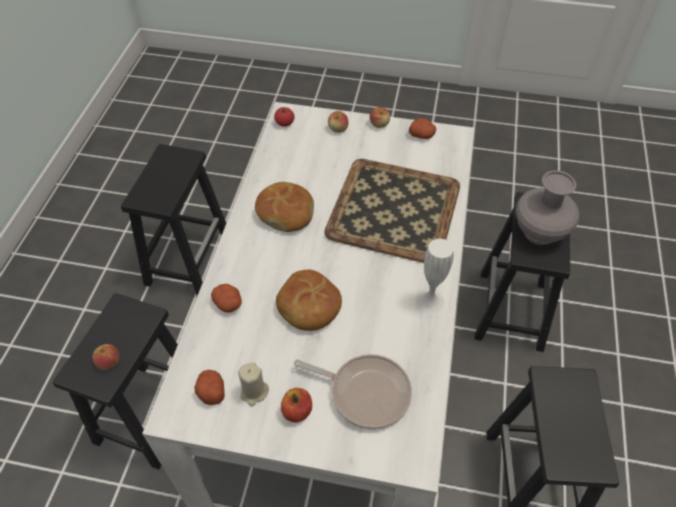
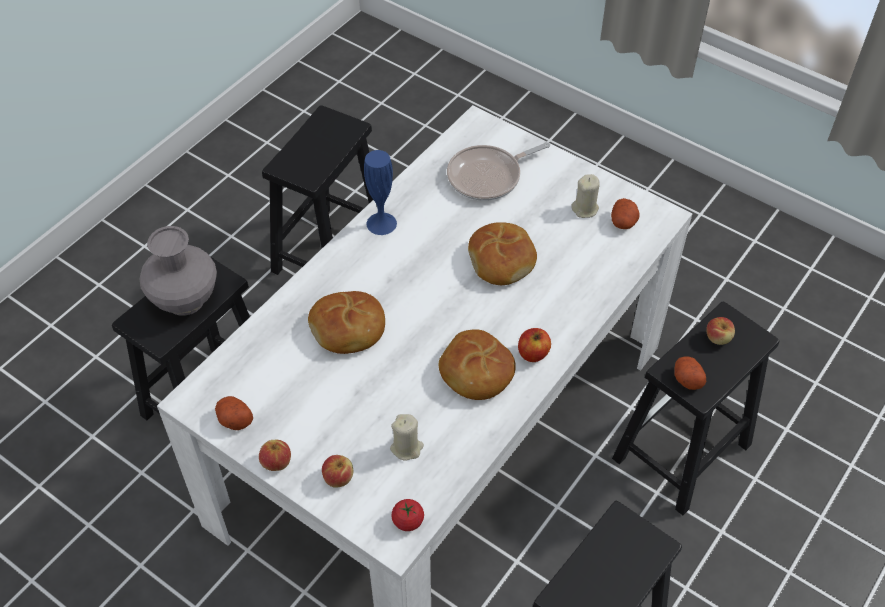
camera: 155 degrees left, 0 degrees up
(228, 303) = (582, 291): potato -> potato (687, 379)
(297, 411) = (553, 183): apple -> apple (533, 353)
(307, 155) = (407, 448): none -> beige candle
(365, 392) = (488, 176): frying pan -> frying pan turned 75 degrees counterclockwise
(393, 208) = (348, 330): tray -> bread
(430, 301) = (381, 223): white vase -> blue vase

